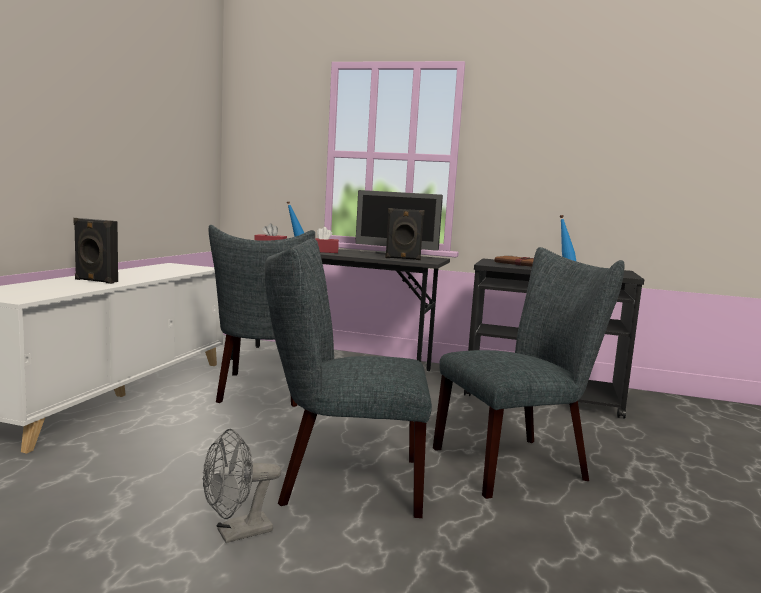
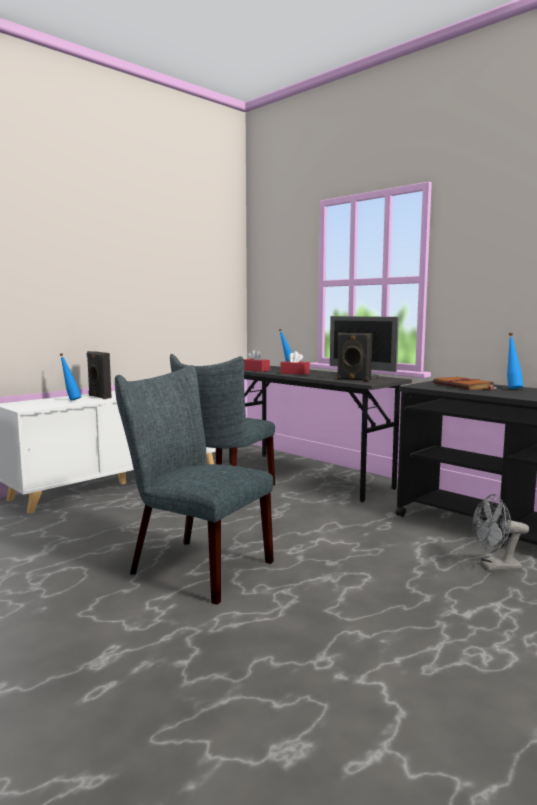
camera: 30 degrees right, 0 degrees up
(62, 285) = (71, 400): none -> blue bottle
(236, 533) = (81, 585): grey fan -> grey fan (495, 567)
(518, 463) = (363, 581): grey chair -> none

